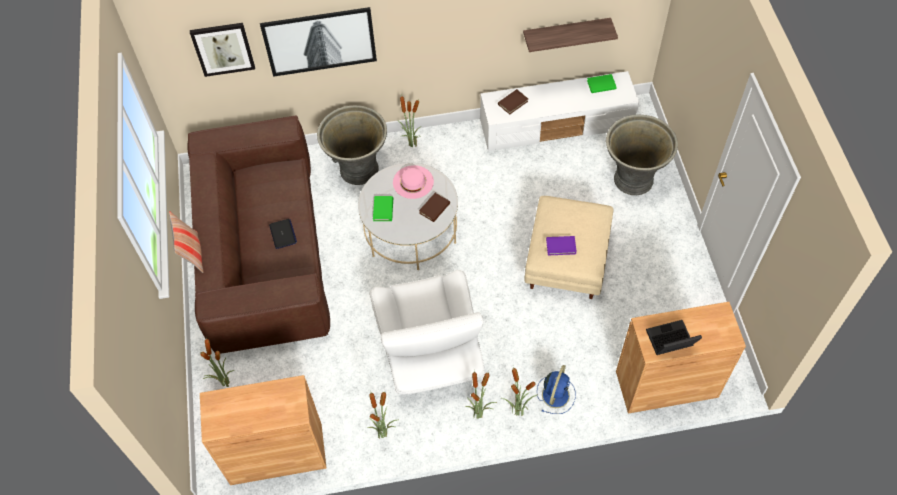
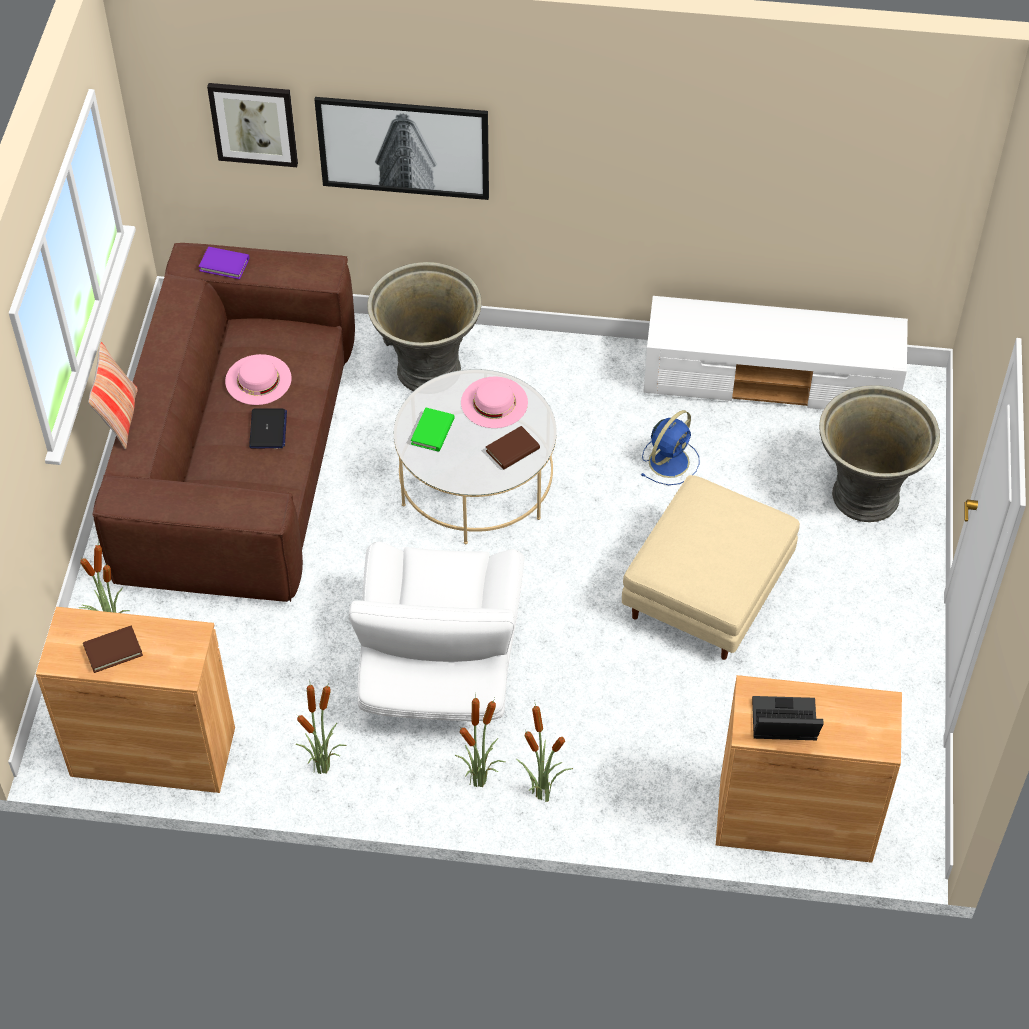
camera: 15 degrees right, 5 degrees down
(266, 204) = (258, 379): none -> pink hat
(411, 145) = (525, 353): potted plant -> none
(513, 103) = (699, 322): brown book -> brown book (113, 650)
(556, 394) = (612, 785): blue fan -> blue fan (670, 460)
(561, 246) = (689, 557): purple book -> purple book (224, 264)
(566, 33) = (804, 227): shelf -> none
(601, 85) = (854, 330): green book -> none

